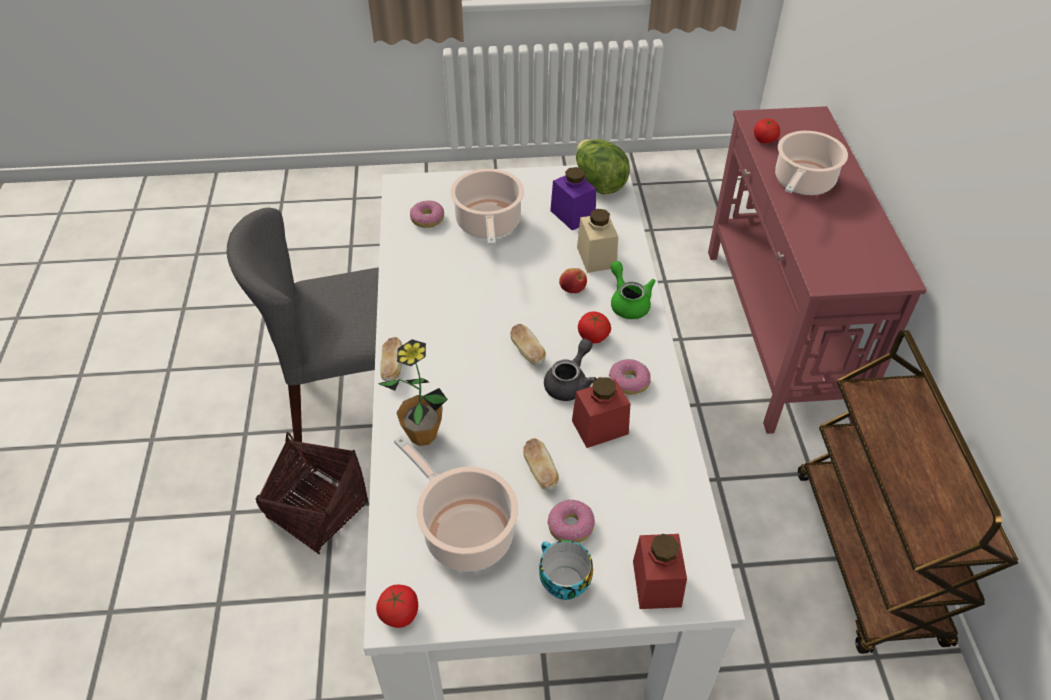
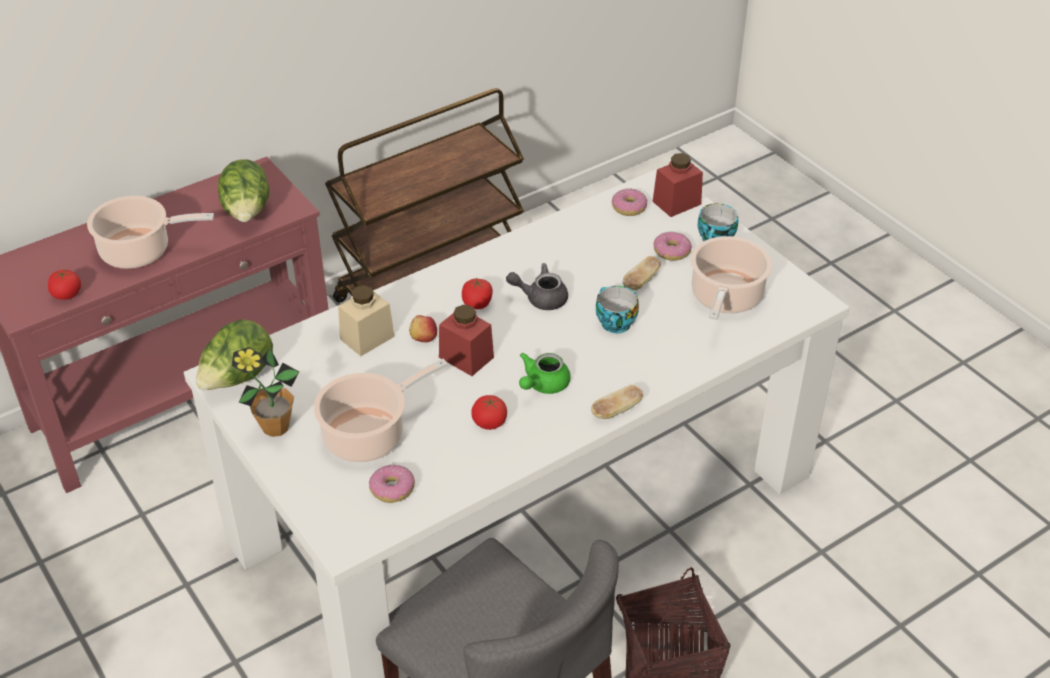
camera: 120 degrees left, 5 degrees down
(399, 613) = (812, 301): tomato -> tomato (489, 422)
(423, 435) = (667, 357): potted plant -> potted plant (275, 427)
(498, 419) = (613, 322): none -> cup
(527, 352) = (527, 335): bread -> none
(572, 215) = (309, 378): purple jar -> none
(600, 427) = (572, 267): red jar -> red jar (466, 357)
(628, 302) = (417, 297): green teapot -> green teapot (543, 385)
(628, 382) = (512, 267): donut -> donut (629, 208)
(829, 251) = (247, 213): none -> lettuce

